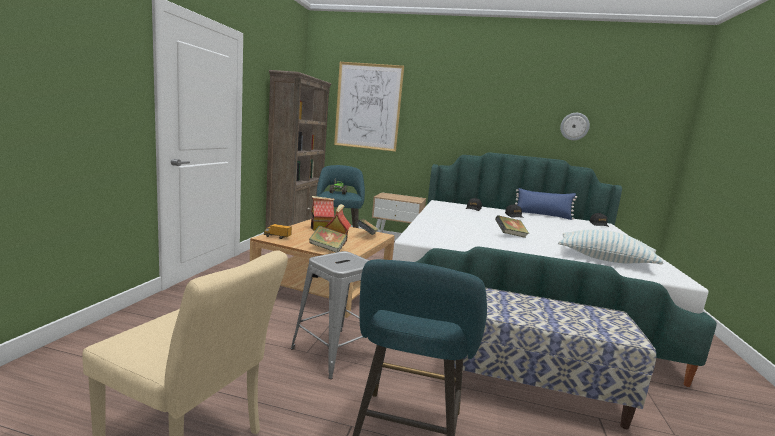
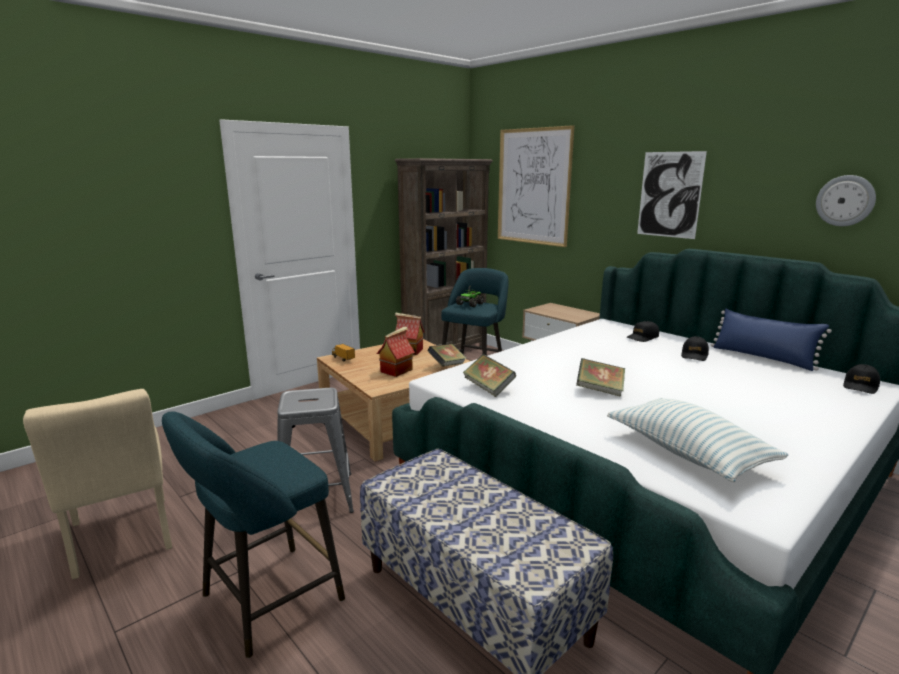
camera: 35 degrees right, 5 degrees up
(327, 249) = (370, 379): book -> book (488, 388)
(474, 118) = (669, 195): none -> picture

